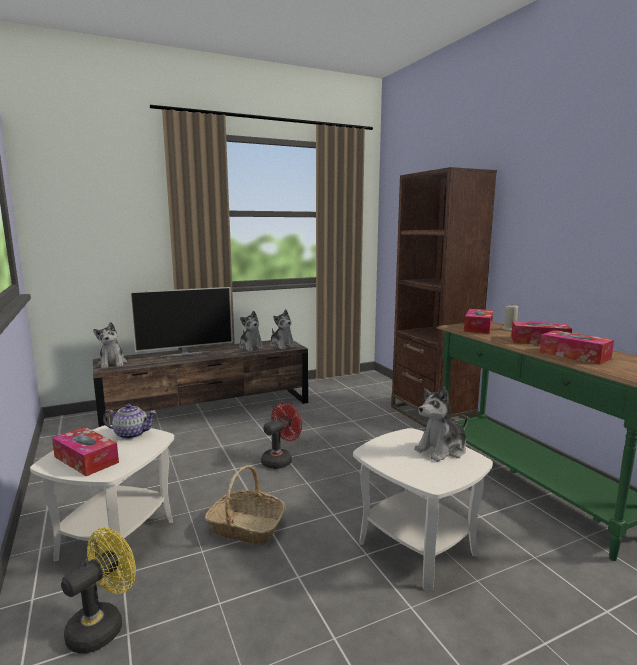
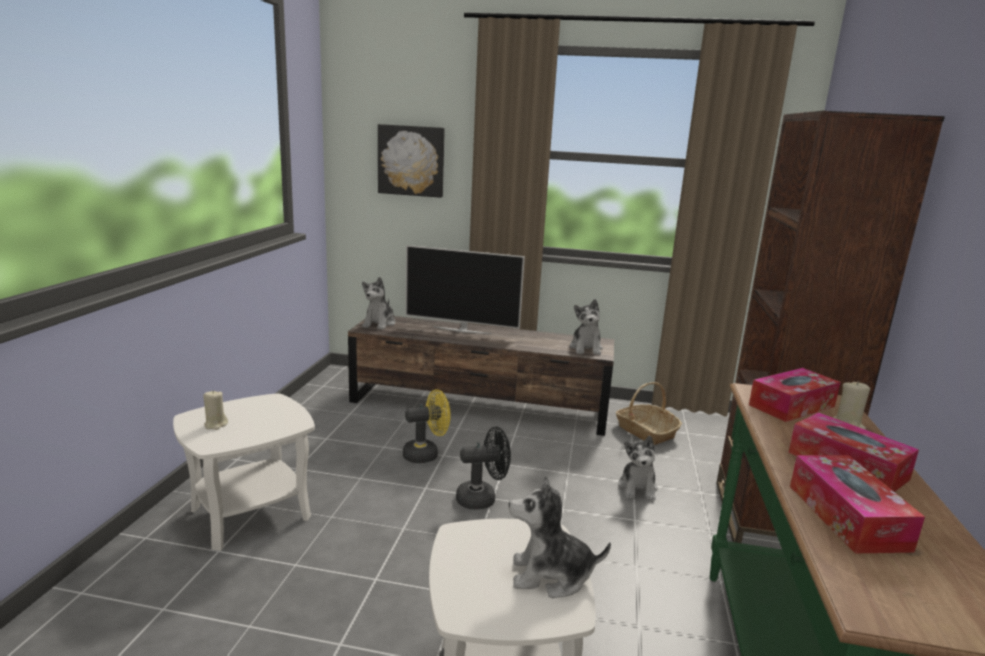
camera: 35 degrees right, 5 degrees up
(86, 459) = (216, 425): tissue box -> beige candle
(103, 625) = (157, 590): yellow fan -> yellow fan (426, 454)
(109, 224) = (411, 160): none -> picture
(131, 434) = (282, 411): teapot -> none
(246, 527) = (358, 561): basket -> basket (645, 431)
(251, 347) = (545, 341): plush toy -> plush toy (638, 488)
(280, 460) = (482, 498): red fan -> black fan

